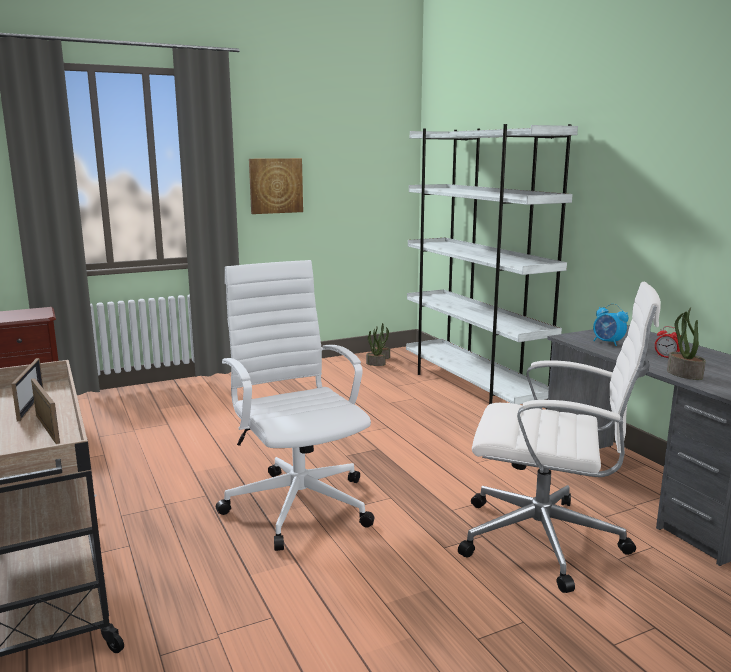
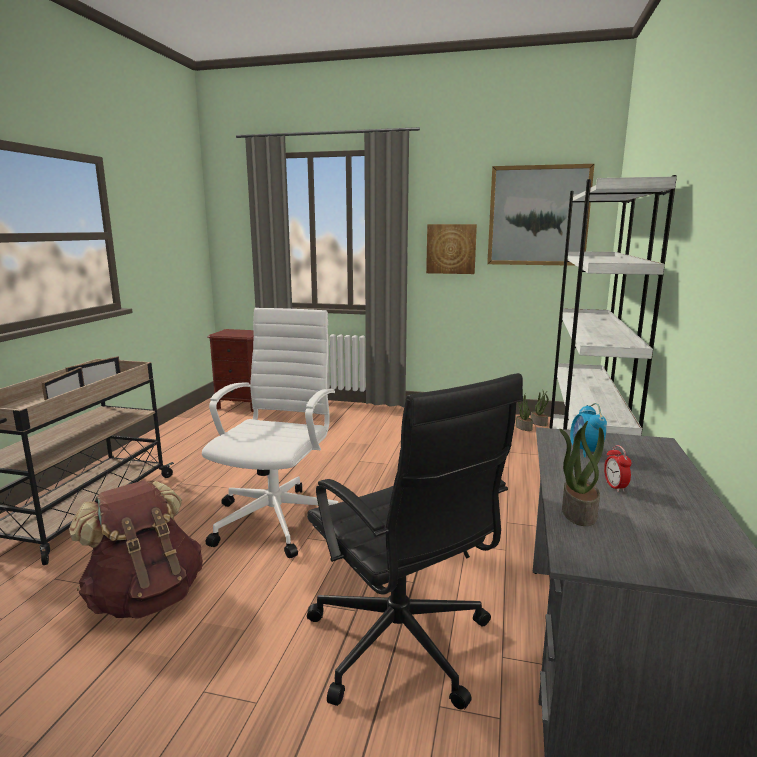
camera: 40 degrees right, 0 degrees up
(298, 615) = (145, 597): none -> brown backpack
(357, 150) = (538, 216): none -> picture
(546, 540) = (401, 646): white office chair -> black office chair

